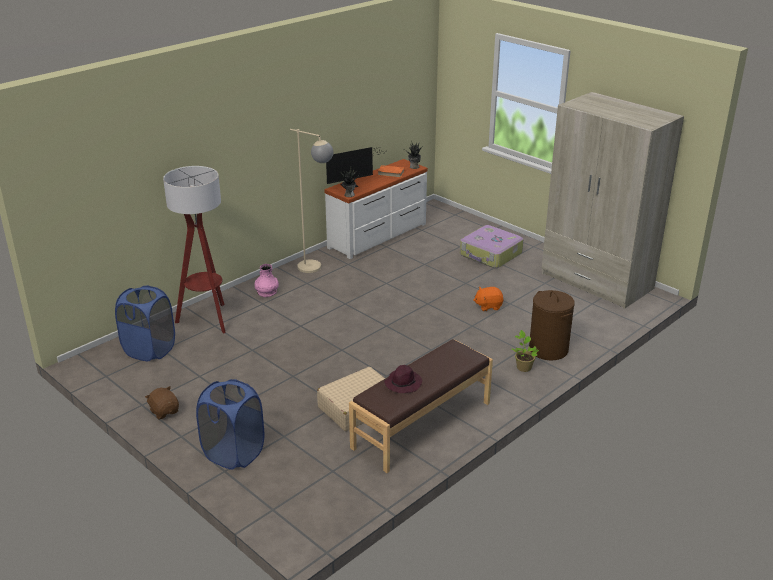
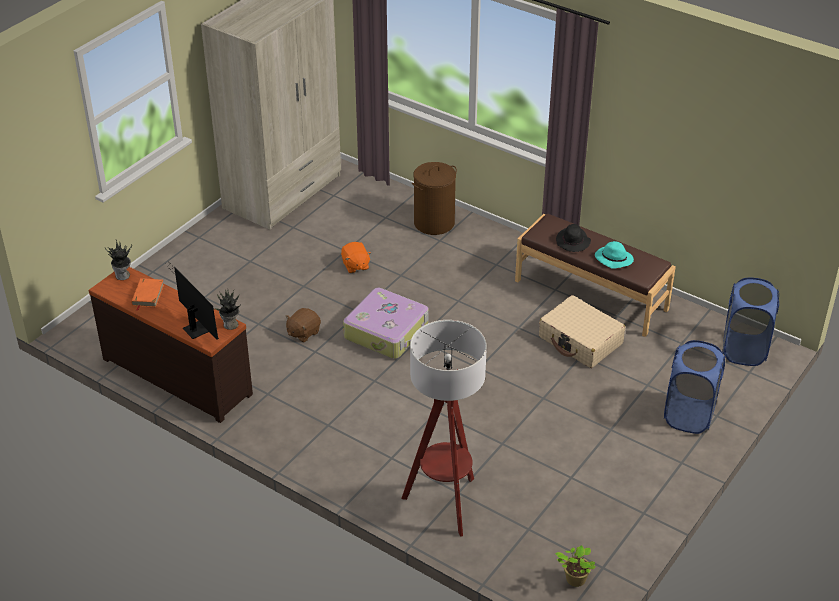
camera: 100 degrees left, 10 degrees up
(150, 350) = (533, 542): blue laundry basket -> blue laundry basket (744, 349)
(164, 411) = (647, 489): brown plush toy -> brown plush toy (303, 333)
(267, 292) = (360, 460): pink vase -> none
(316, 269) = (287, 422): beige floor lamp -> none
(378, 236) = (178, 375): white dresser -> brown dresser
(403, 383) = (613, 259): purple hat -> turquoise hat
(436, 364) = (573, 242): none -> black hat
(490, 254) = (225, 270): suitcase -> suitcase (387, 332)
(523, 367) = (471, 237): potted plant -> potted plant (574, 580)

